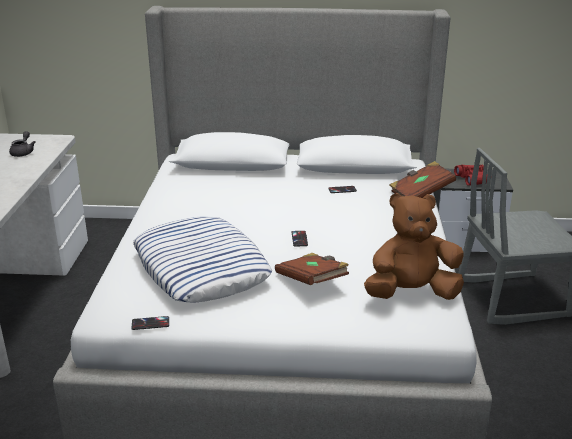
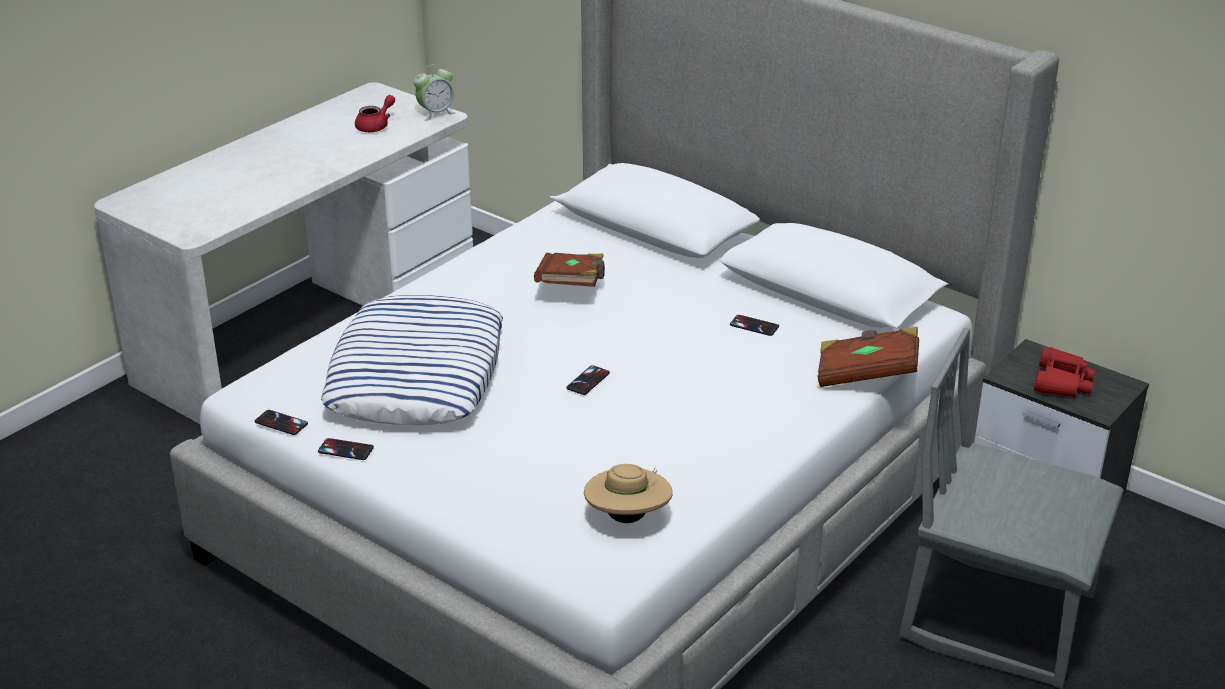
camera: 35 degrees right, 5 degrees up
(23, 152) = (376, 126): grey teapot -> red teapot
(53, 138) = (435, 113): none -> alarm clock
(212, 322) = (345, 450): none -> phone
(312, 281) = (525, 447): brown book -> brown book (572, 286)
(411, 293) = (628, 517): brown plush toy -> beige hat

